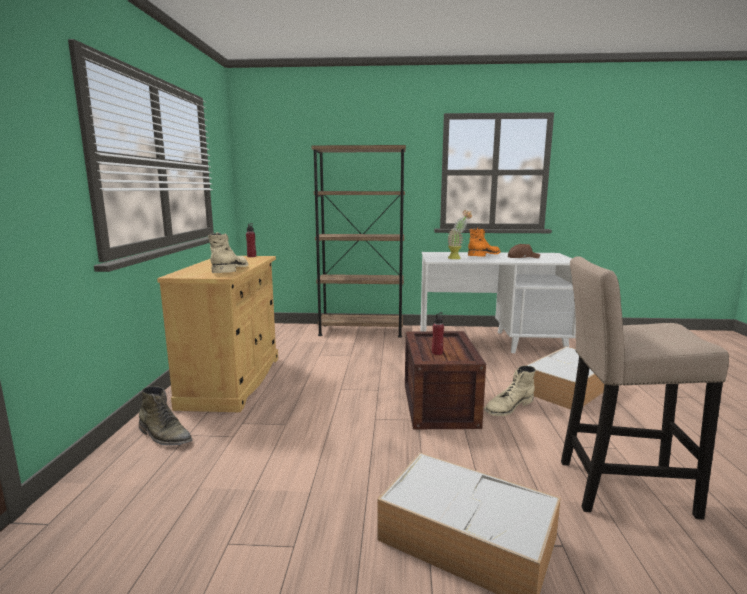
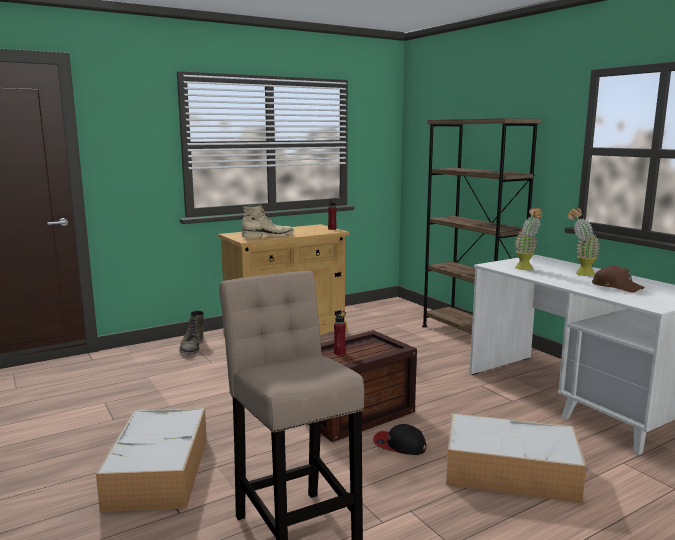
camera: 55 degrees right, 0 degrees up
(484, 255) = (580, 274): orange boot -> potted plant
(508, 407) = (399, 445): beige boot -> cap

